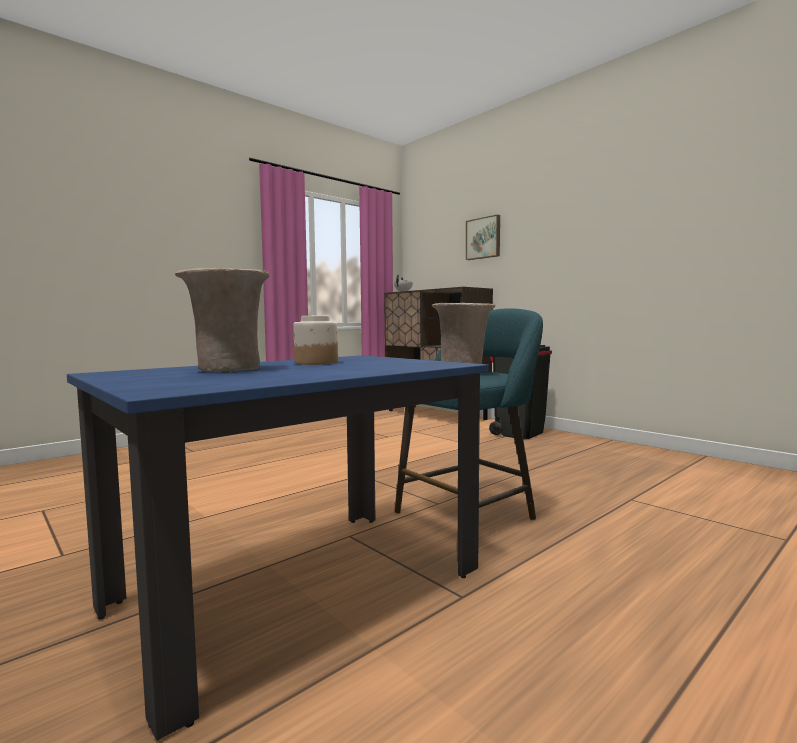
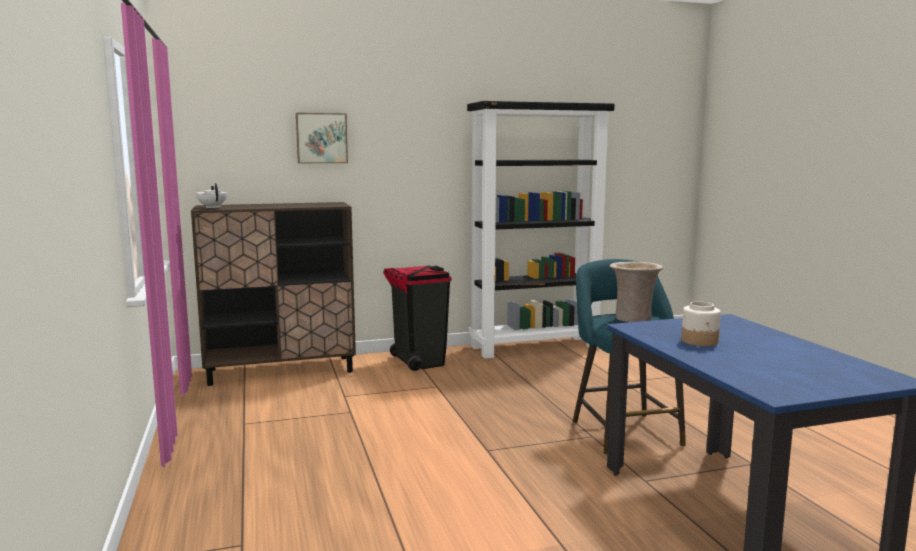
camera: 65 degrees left, 5 degrees up
(227, 370) = (757, 364): beige vase -> none
(654, 455) = (535, 347): none -> black bookcase

